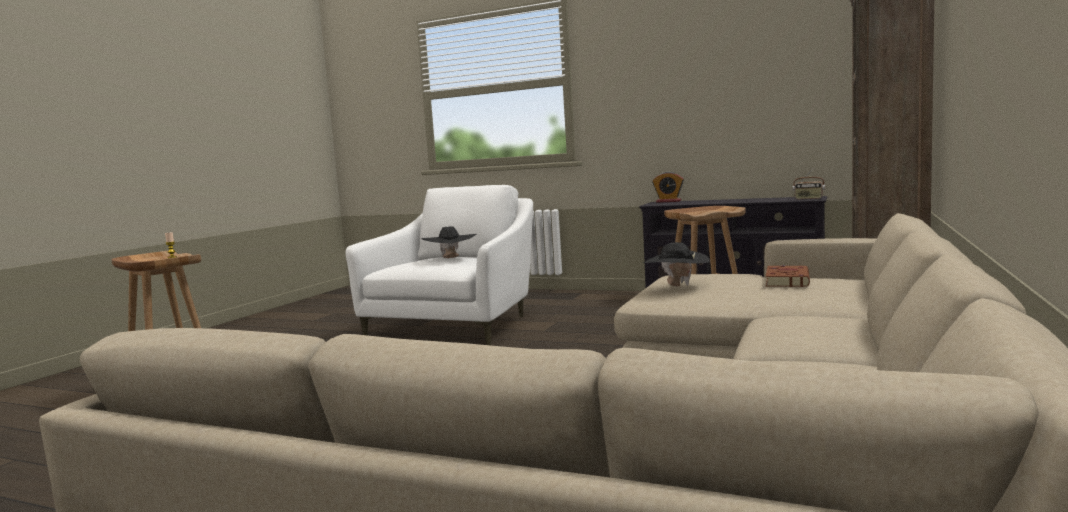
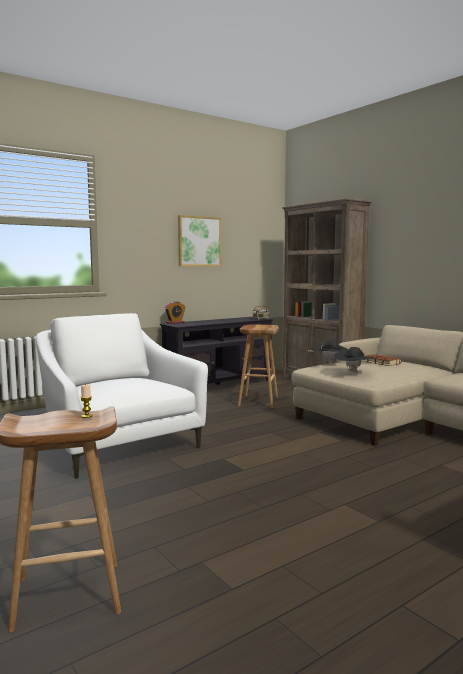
camera: 60 degrees left, 0 degrees up
(450, 259) = (138, 381): black hat -> black hat (331, 364)
(720, 81) = (199, 241): none -> picture

